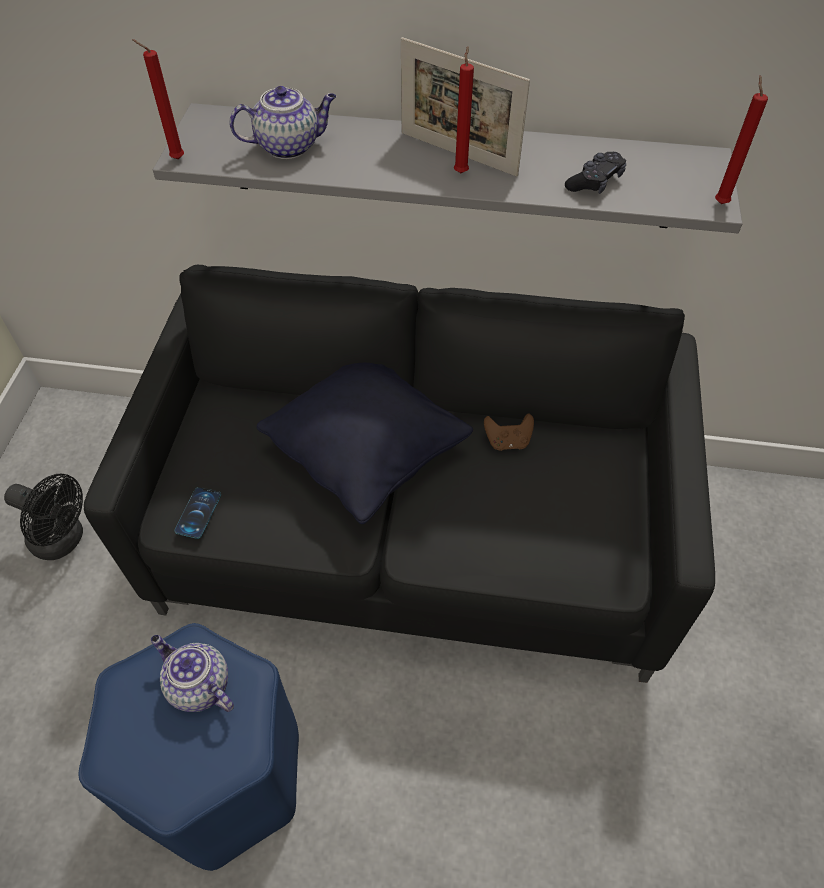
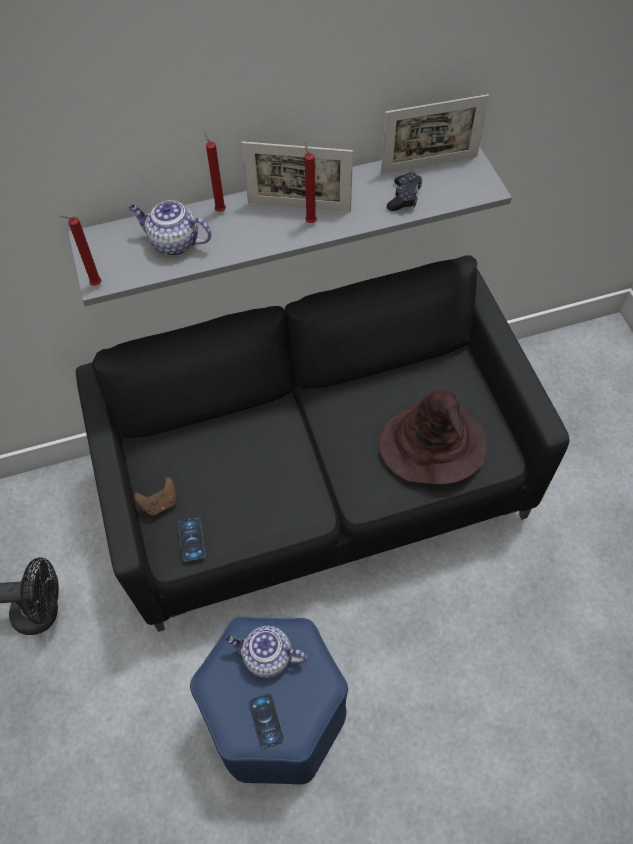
camera: 25 degrees left, 5 degrees up
(150, 761) = (266, 721): none -> phone
(289, 146) = (173, 243): teapot -> teapot turned 120 degrees counterclockwise
(366, 455) = (288, 444): black pillow -> none
(507, 441) = (382, 392): brown game controller -> brown game controller (160, 503)
(535, 525) = (432, 444): none -> brown hat
(651, 158) = (429, 165): none -> picture frame
(720, 202) = (490, 185): red candle -> red candle (219, 210)

